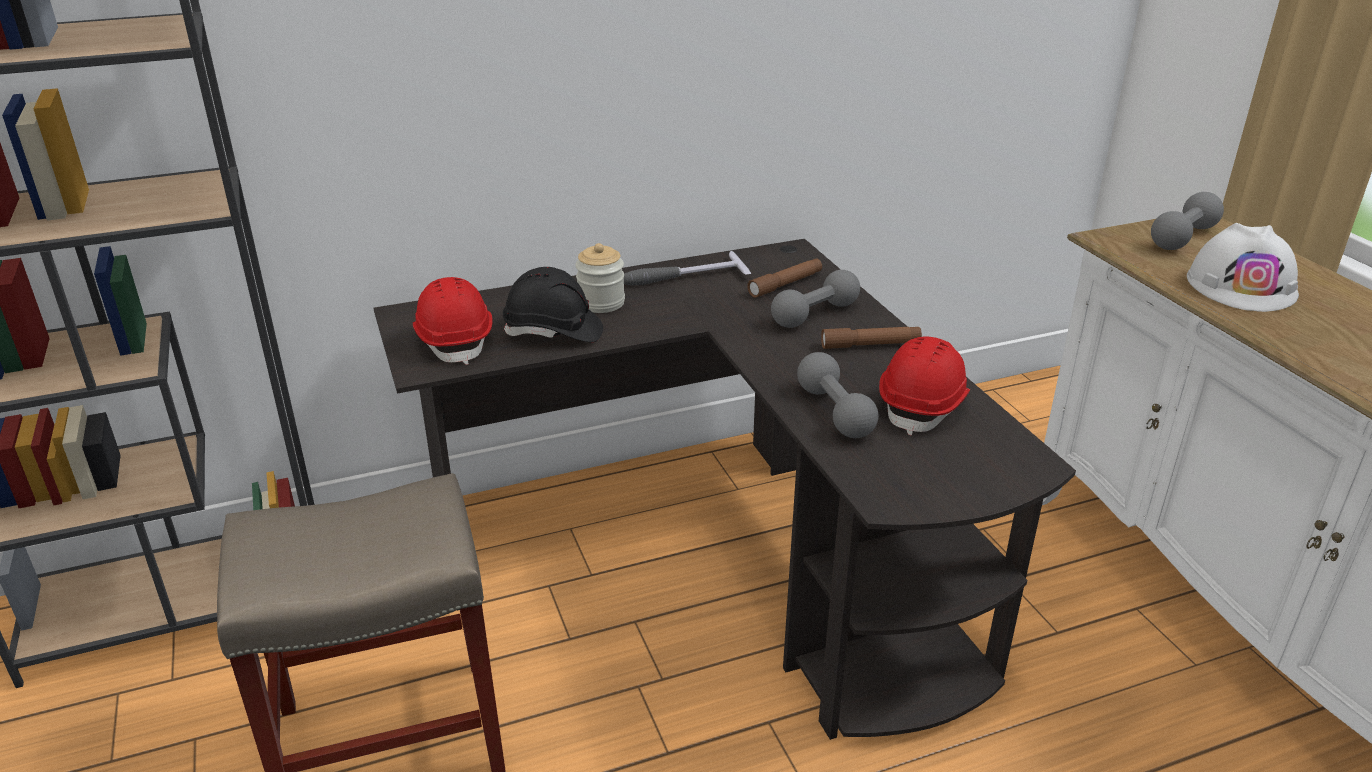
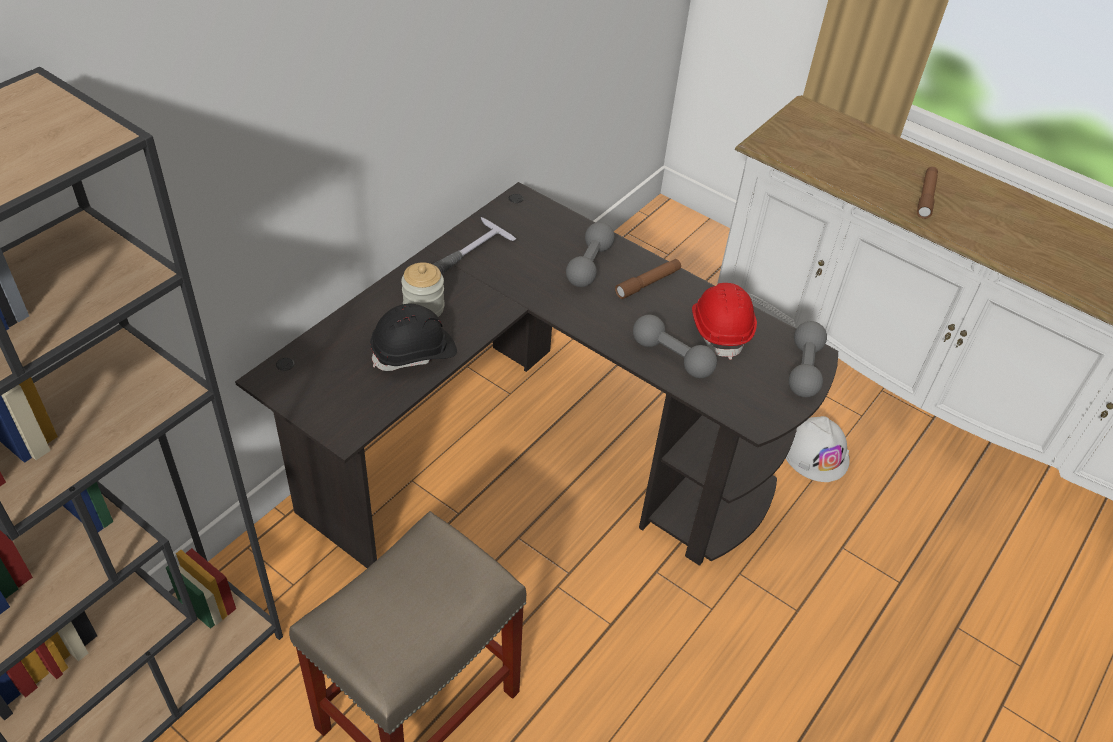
camera: 35 degrees left, 15 degrees up
(455, 340) = (344, 392): red hard hat -> none
(785, 284) = (544, 239): brown flashlight -> brown flashlight (926, 197)
(1183, 237) = (807, 131): grey dumbbell -> grey dumbbell (804, 369)
(1241, 286) = (868, 172): white hard hat -> white hard hat (815, 453)

